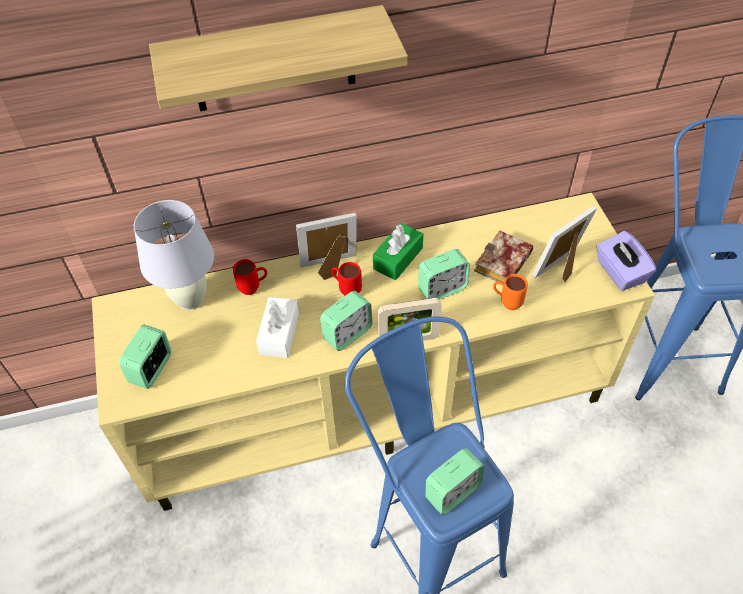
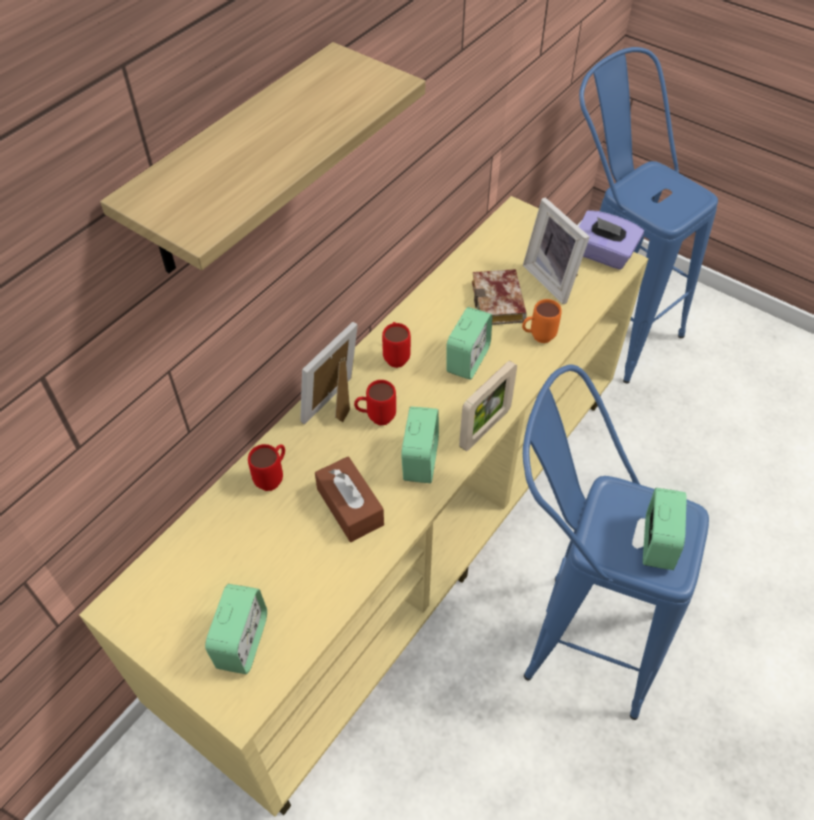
camera: 40 degrees left, 0 degrees up
(152, 369) = (242, 641): alarm clock -> alarm clock turned 150 degrees counterclockwise
(191, 300) = (212, 536): white table lamp -> none
(279, 333) = (350, 507): white tissue box -> brown tissue box
(398, 258) = (396, 356): green tissue box -> red mug
(561, 269) = (554, 279): picture frame -> picture frame turned 45 degrees counterclockwise

